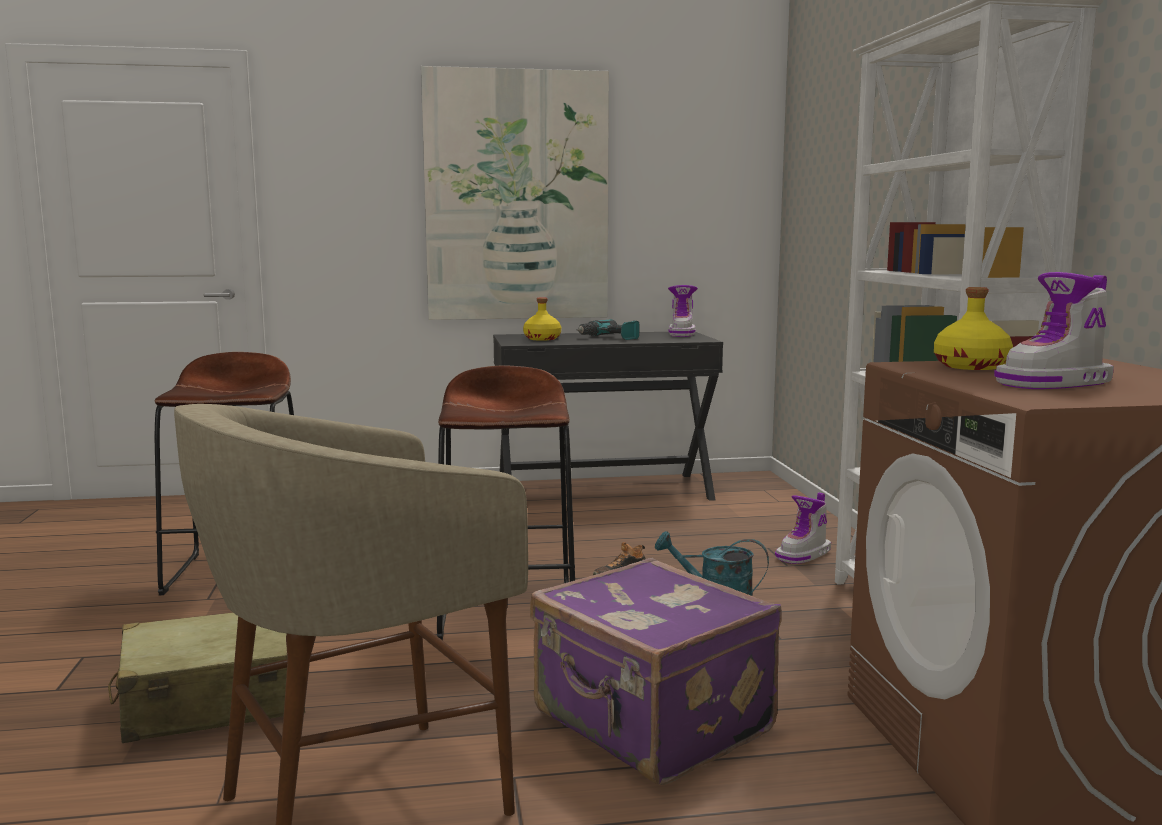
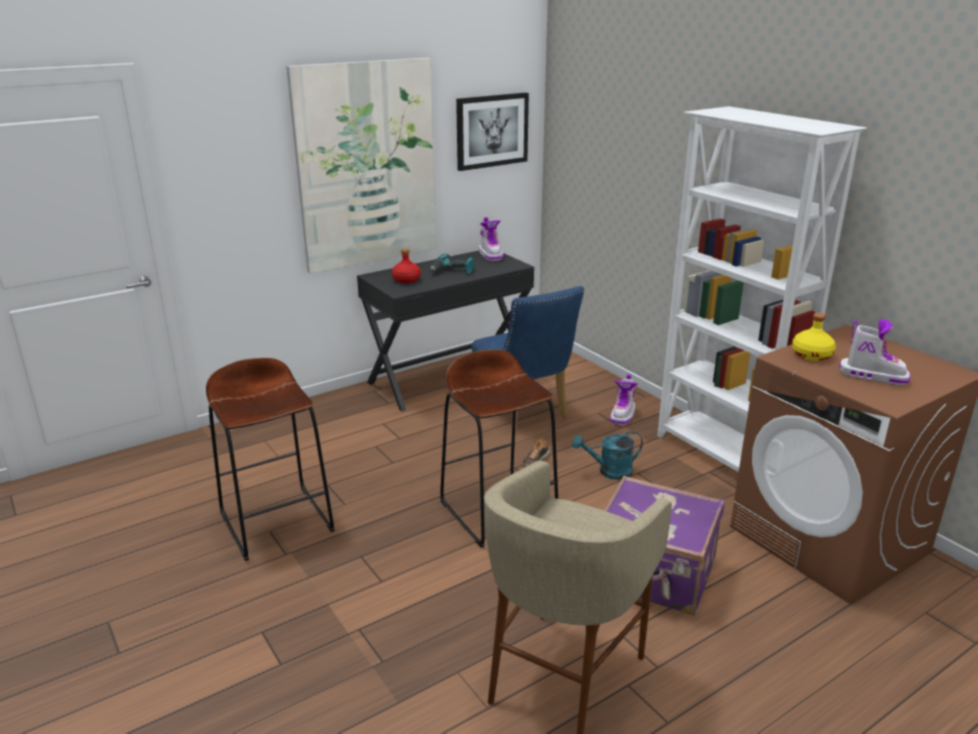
camera: 25 degrees left, 15 degrees up
(212, 701) = (397, 639): beige suitcase -> none
(542, 339) = (406, 280): yellow bottle -> red bottle
(663, 531) = (524, 412): none -> blue chair
(699, 173) = (492, 131): none -> picture
(1055, 383) = (872, 375): boot -> boot turned 105 degrees counterclockwise

